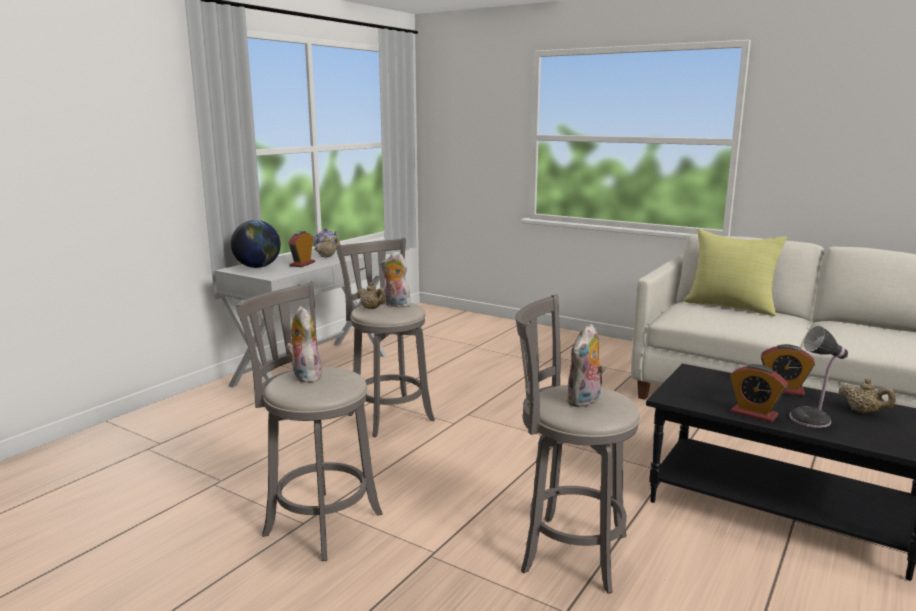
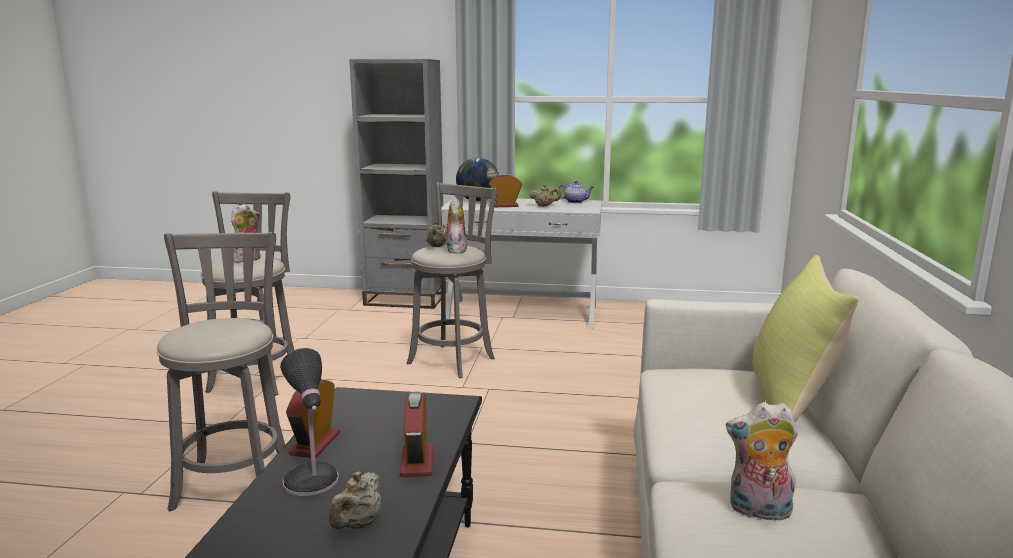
camera: 65 degrees right, 0 degrees up
(180, 409) = (405, 299): none -> grey bookcase
(585, 401) = (207, 330): plush toy -> plush toy (758, 511)

